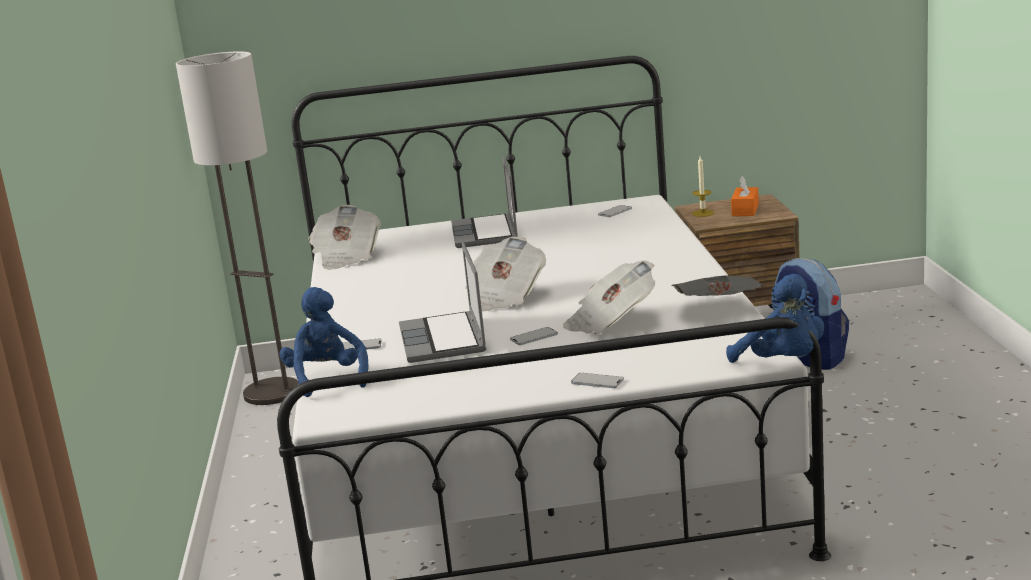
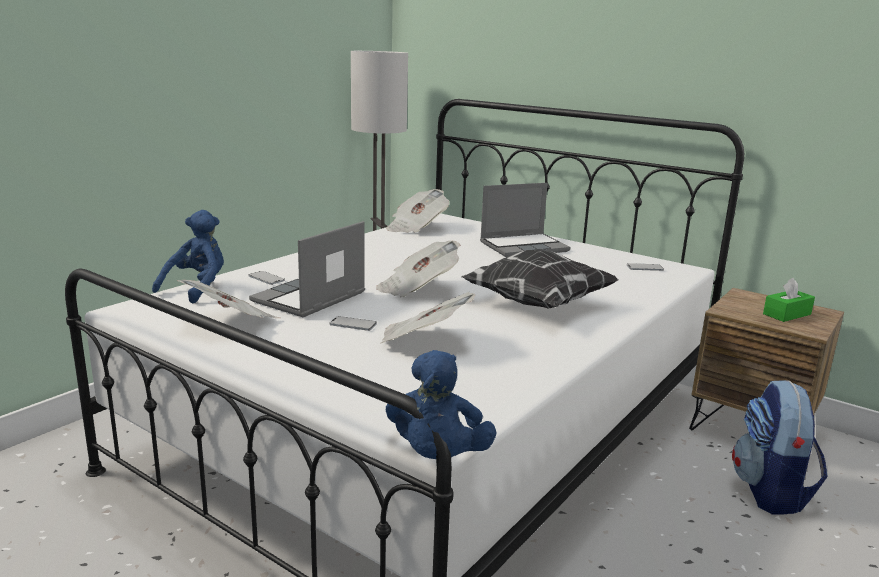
camera: 40 degrees right, 0 degrees up
(486, 233) = (524, 247): laptop -> laptop turned 150 degrees counterclockwise
(597, 382) = (286, 380): phone -> none
(612, 267) = (536, 303): none -> pillow
(703, 213) = (742, 302): candle -> none
(719, 310) = (518, 376): newspaper -> newspaper (232, 323)
(745, 210) = (786, 314): orange tissue box -> green tissue box

